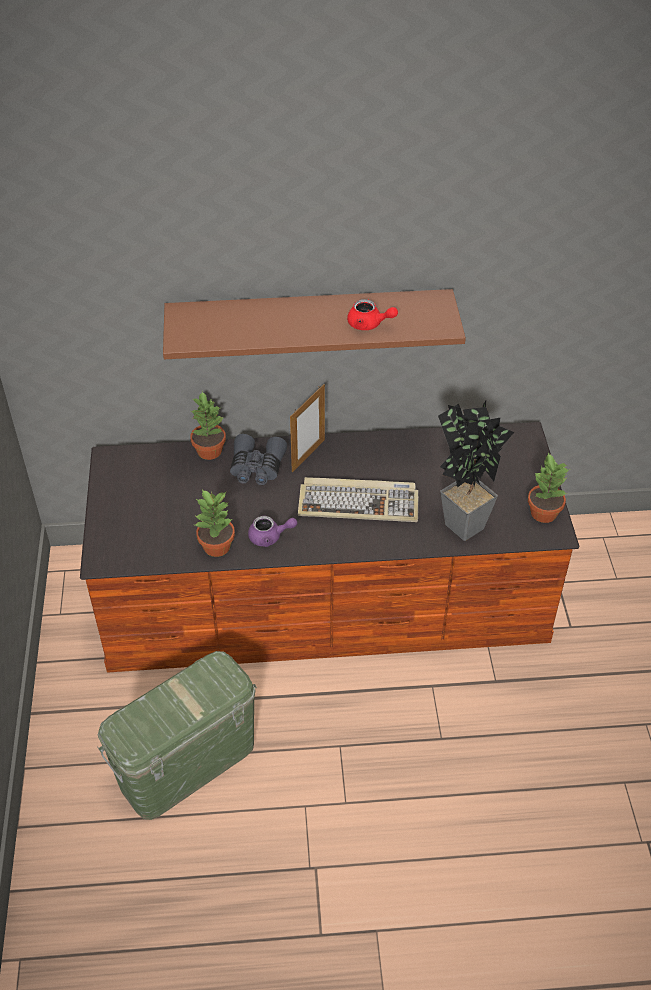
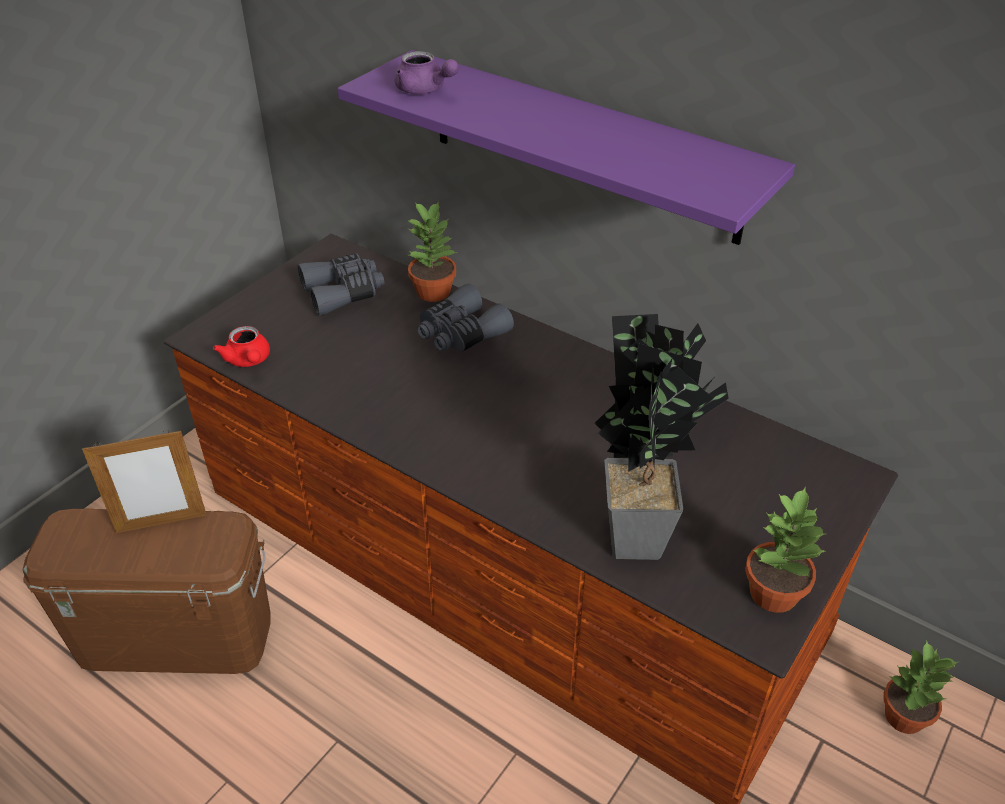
camera: 40 degrees right, 5 degrees down
(155, 482) = (344, 292): none -> grey binoculars
(187, 763) = (176, 636): green storage box -> brown storage box
(217, 547) = (319, 387): potted plant -> potted plant (904, 717)
(270, 537) = (385, 410): purple teapot -> purple teapot (424, 90)
(308, 455) = (533, 350): picture frame -> picture frame (161, 523)
(310, 321) = (582, 146): brown shelf -> purple shelf
(359, 503) = (530, 432): keyboard -> none
(369, 324) = (616, 154): red teapot -> red teapot (249, 361)

